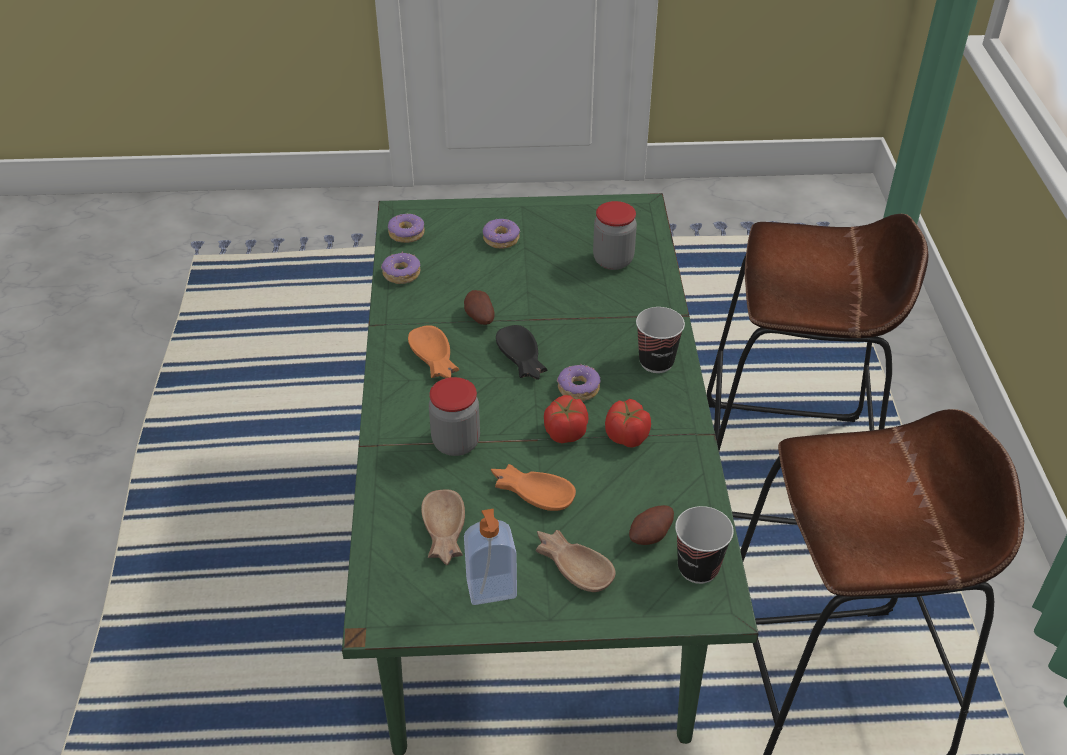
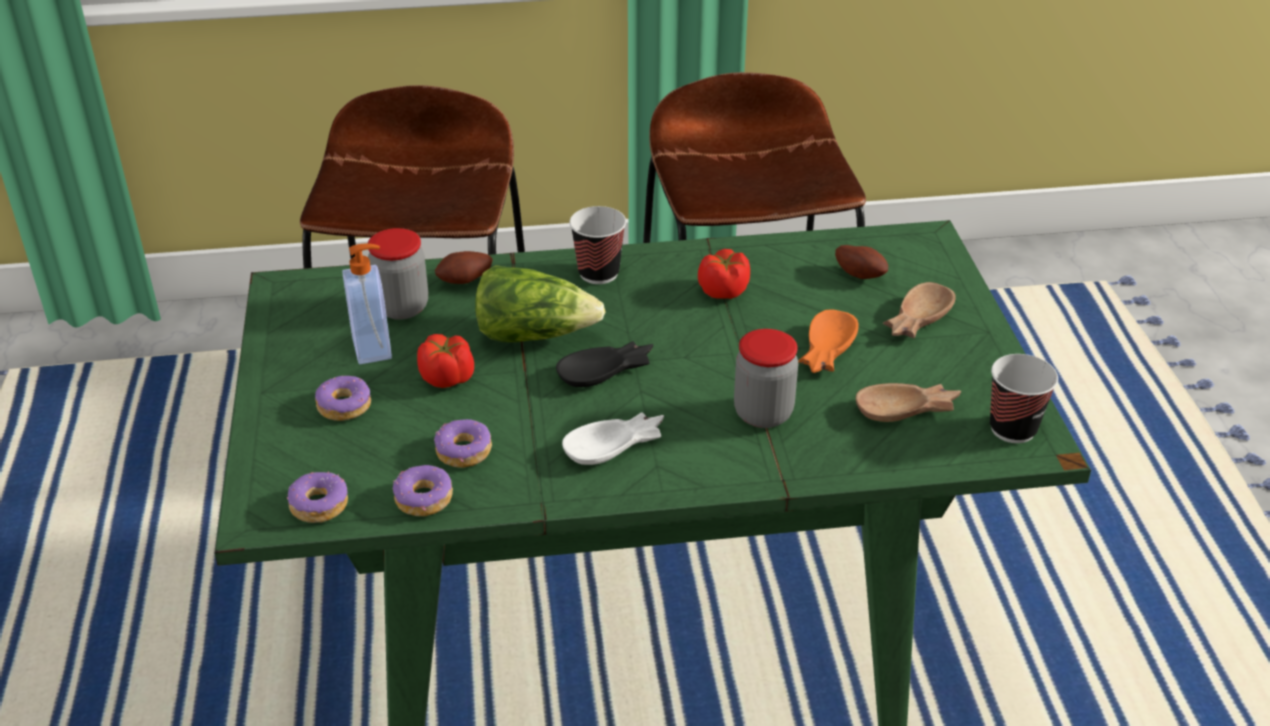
camera: 95 degrees left, 5 degrees down
(433, 361) = (616, 447): orange bowl -> white bowl
(479, 318) = (525, 413): potato -> potato (465, 282)
(492, 590) = (970, 370): soap dispenser -> soap dispenser (374, 348)
(565, 432) = (727, 333): tomato -> tomato (447, 378)
(574, 324) = (534, 334): none -> lettuce
(578, 388) = (652, 326): donut -> donut (463, 452)
(698, 568) = (890, 248): cup -> cup (1012, 429)

